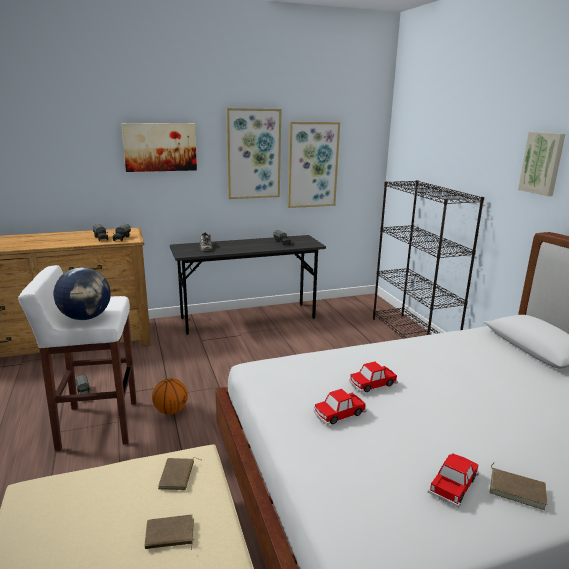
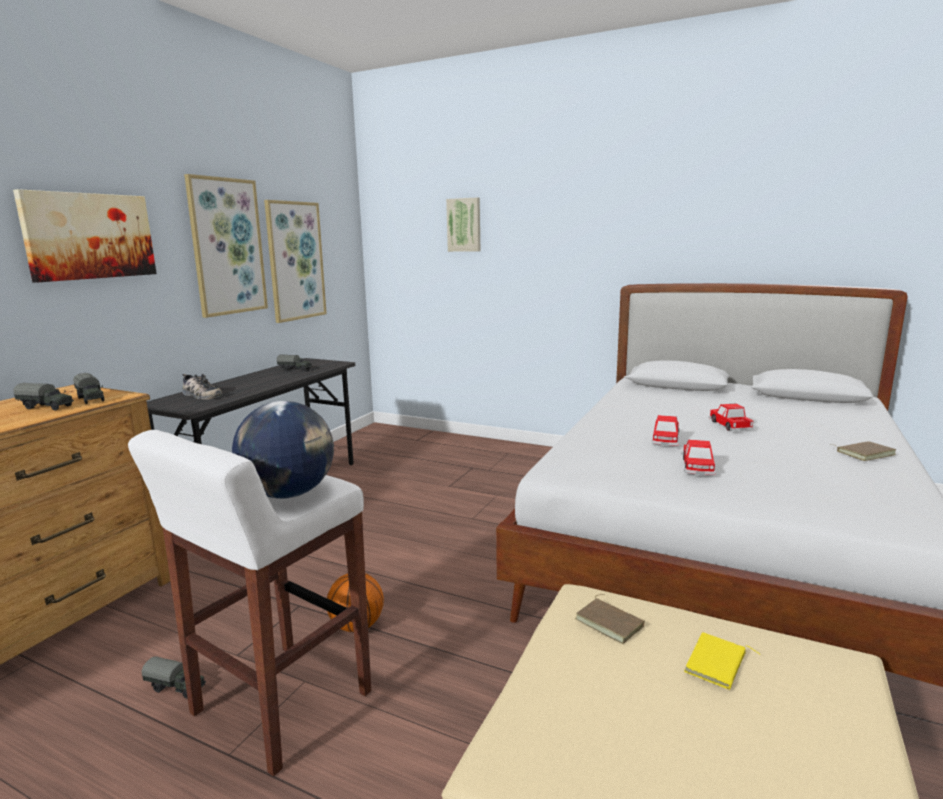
camera: 45 degrees left, 5 degrees down
(169, 535) = (717, 665): brown book -> yellow book
(413, 336) = (474, 444): black bookcase -> none
(453, 485) = (844, 467): toy car -> toy car (730, 425)
(542, 163) = (601, 223): picture -> picture (464, 225)

